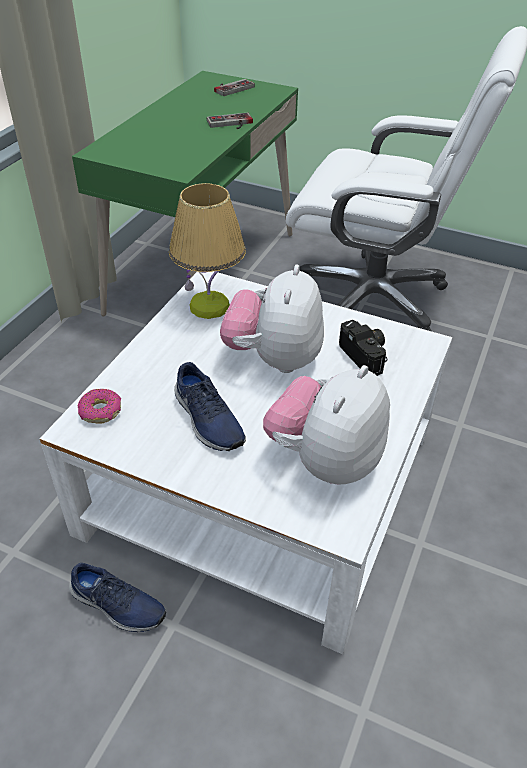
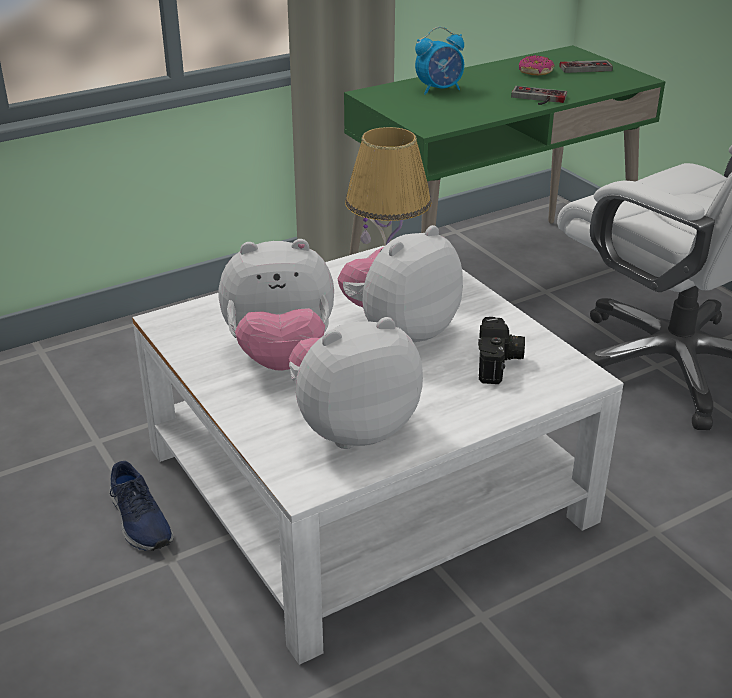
camera: 35 degrees right, 10 degrees down
(101, 411) = (199, 316): donut -> donut (536, 72)
(149, 134) = (439, 90): none -> alarm clock
(207, 420) = (280, 356): blue shoe -> plush toy

